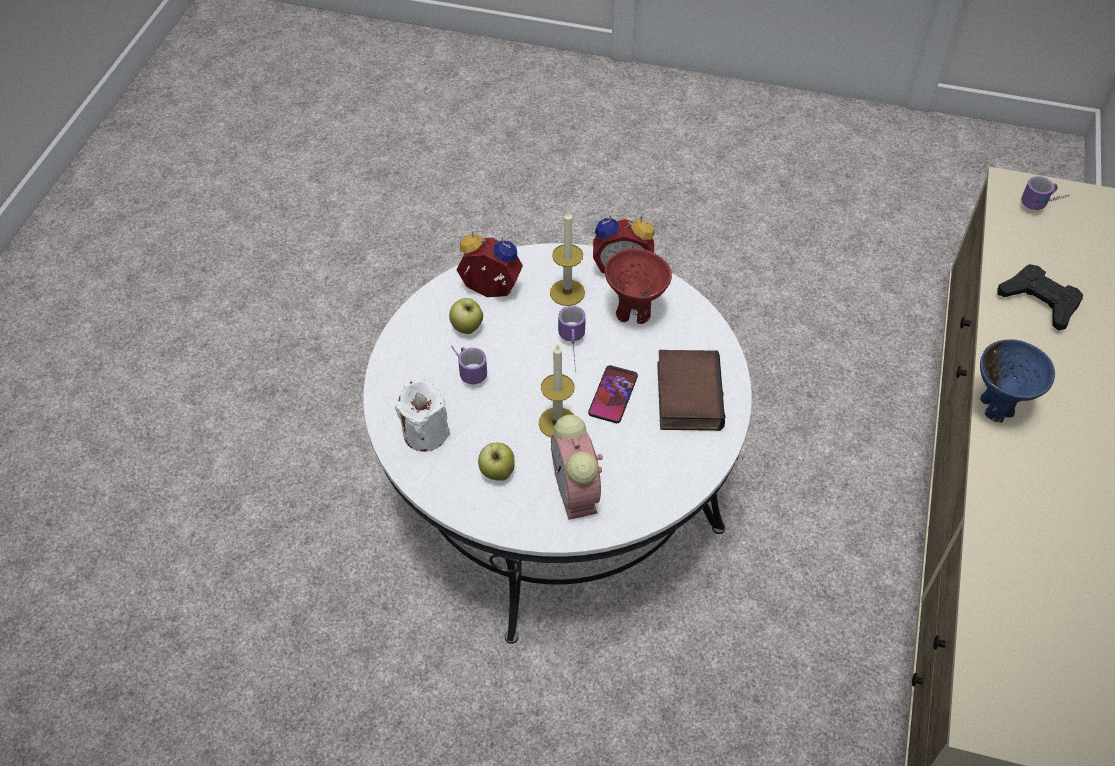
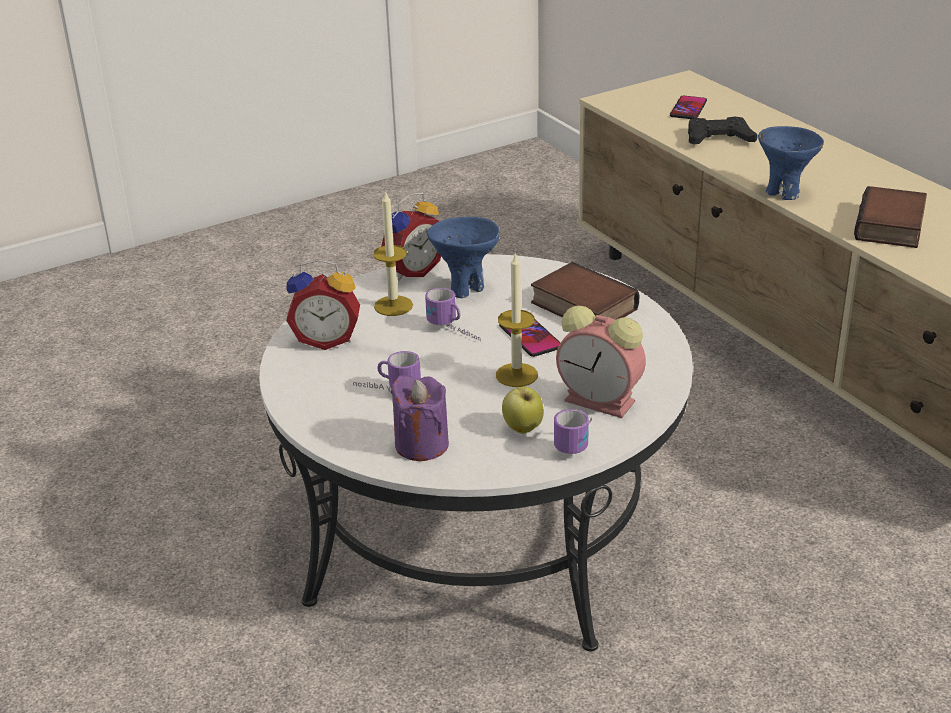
camera: 45 degrees left, 20 degrees down
(425, 433) = (421, 445): white candle -> purple candle
(467, 328) = (346, 369): apple -> none
(489, 292) = (327, 339): alarm clock -> alarm clock turned 150 degrees counterclockwise
(633, 313) = (465, 289): red bowl -> blue bowl
(1033, 519) = (892, 226): none -> book
(1044, 204) = (642, 99): mug -> mug (578, 442)
(1068, 245) = (688, 109): none -> phone

